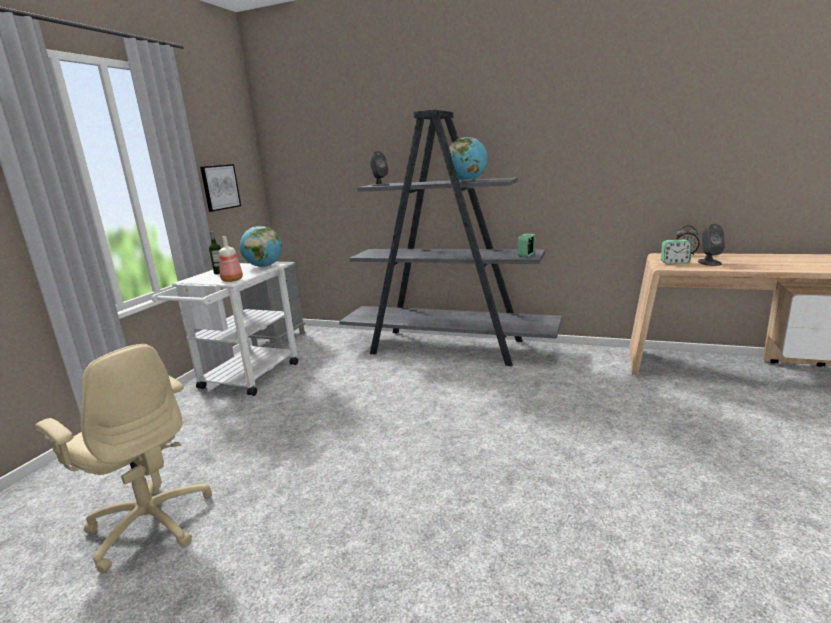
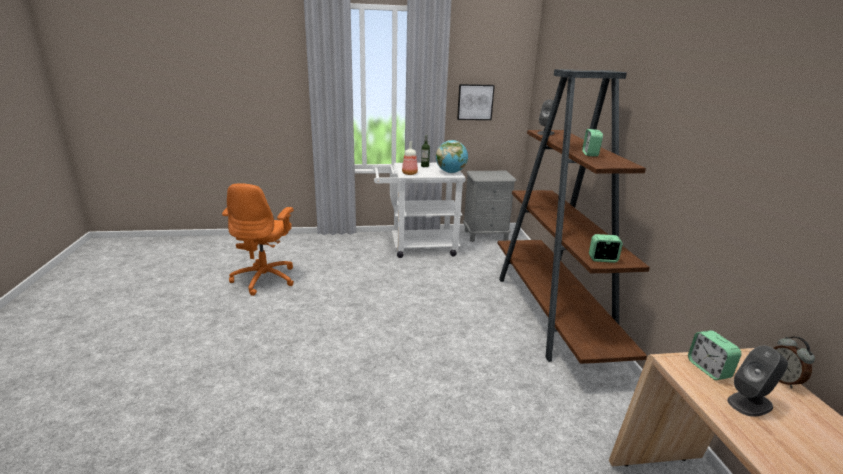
camera: 60 degrees right, 5 degrees up
(150, 523) = (265, 279): beige office chair -> orange office chair
(449, 347) = (552, 315): grey bookcase -> brown bookcase
(467, 181) = (590, 154): globe -> alarm clock

